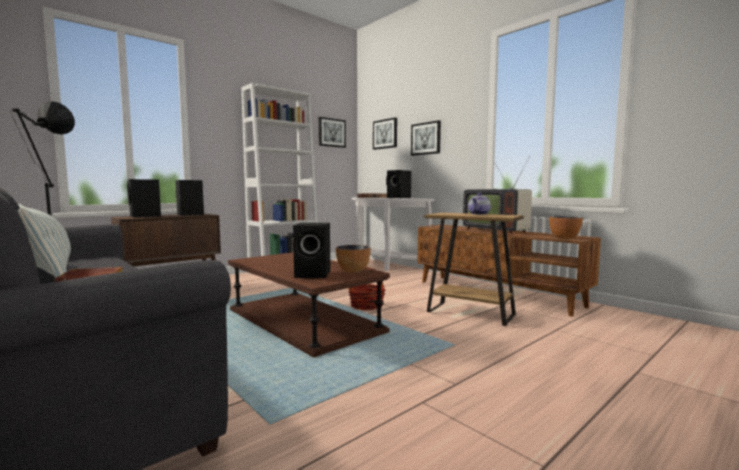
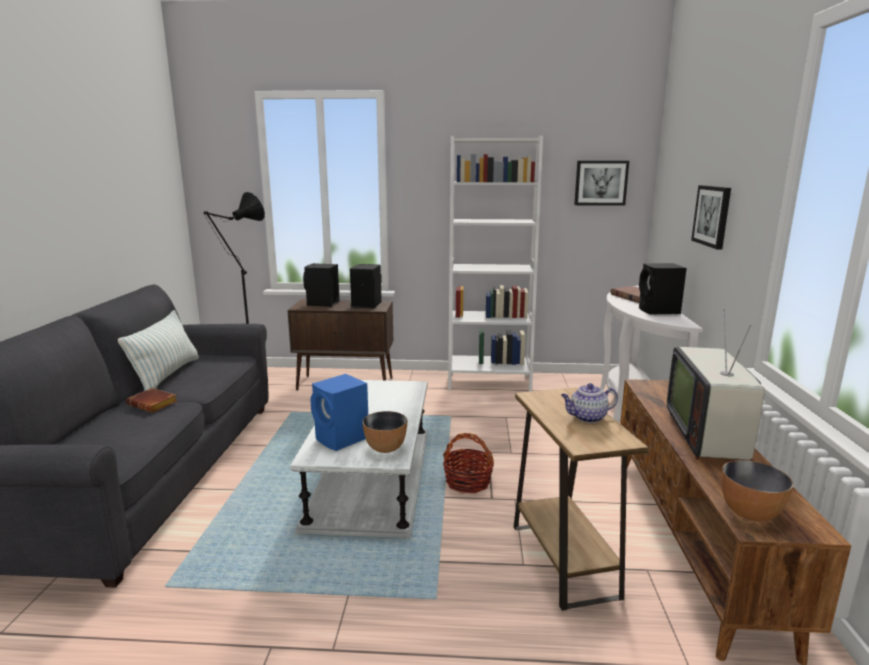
camera: 45 degrees right, 10 degrees up
(302, 320) = (371, 476): brown coffee table -> white coffee table
(314, 274) = (342, 439): black speaker -> blue speaker
(385, 134) = (677, 190): picture -> none

